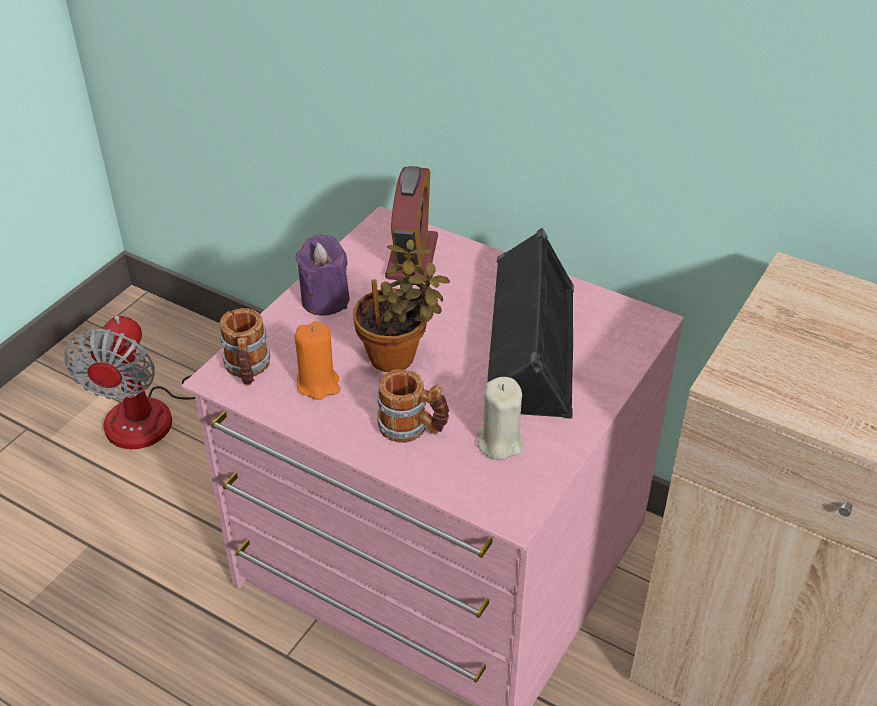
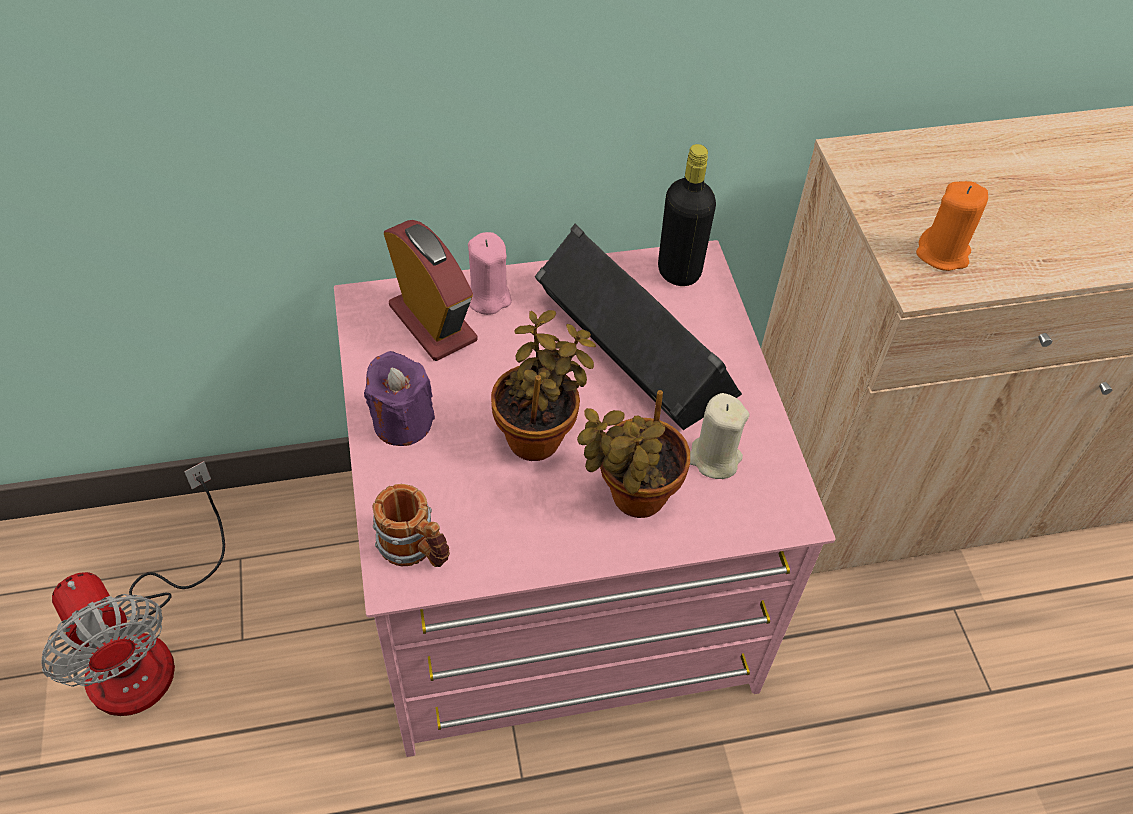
camera: 45 degrees left, 10 degrees up
(318, 384) = (500, 515): orange candle -> orange candle (943, 254)
(412, 428) = (632, 498): mug -> potted plant
(466, 262) = (487, 297): none -> pink candle
(624, 319) = (679, 271): none -> black bottle

